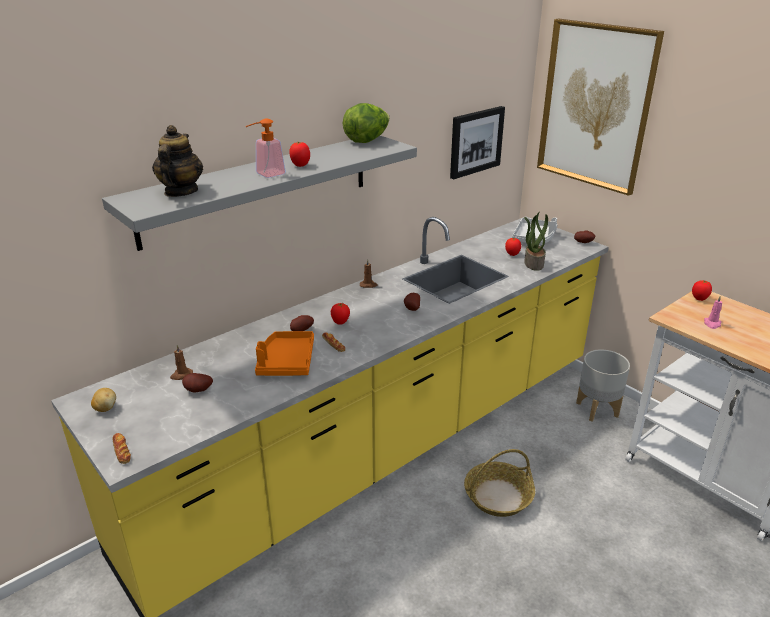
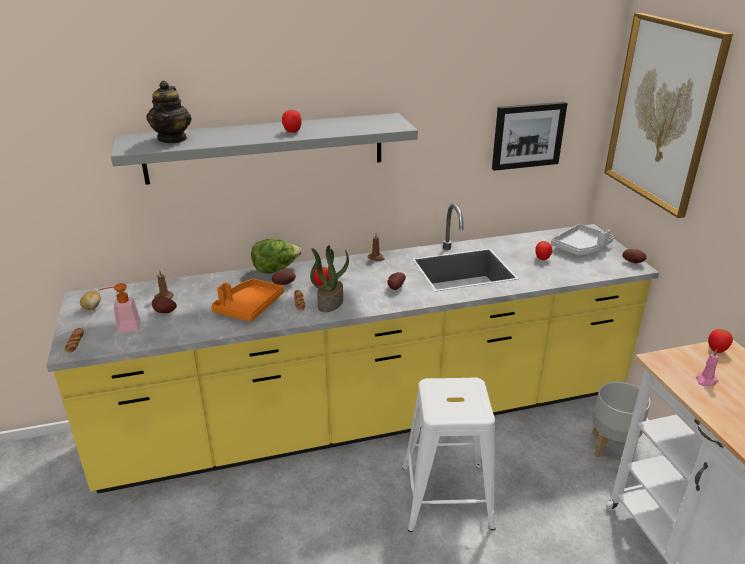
camera: 25 degrees right, 0 degrees up
(180, 192) = (173, 139): teapot -> teapot turned 150 degrees clockwise
(266, 175) = (254, 135): soap dispenser -> soap dispenser (124, 328)
(367, 140) = (381, 117): lettuce -> lettuce (276, 269)
(498, 496) = (446, 496): basket -> white stool
(533, 263) = (556, 272): potted plant -> potted plant (330, 303)

